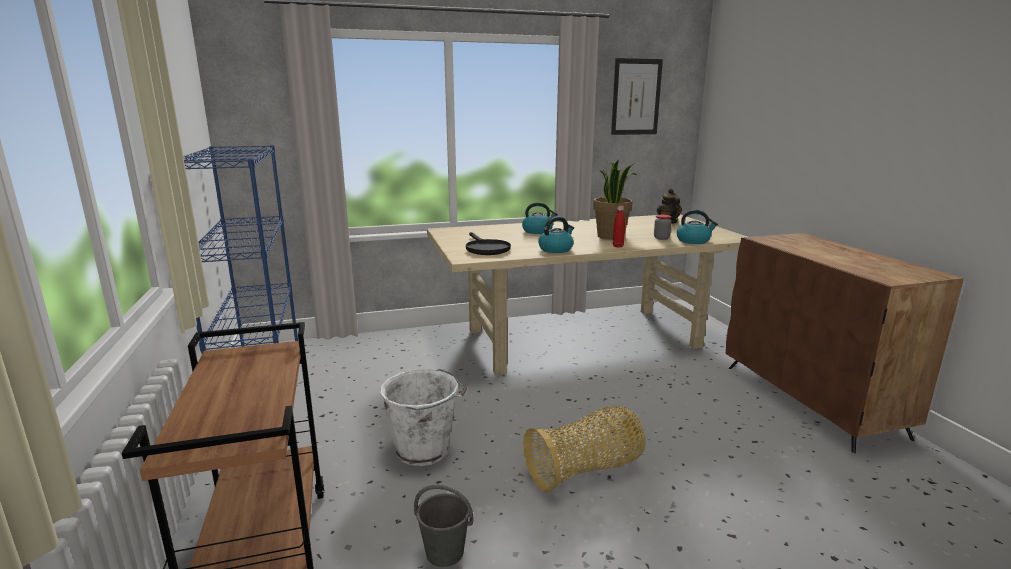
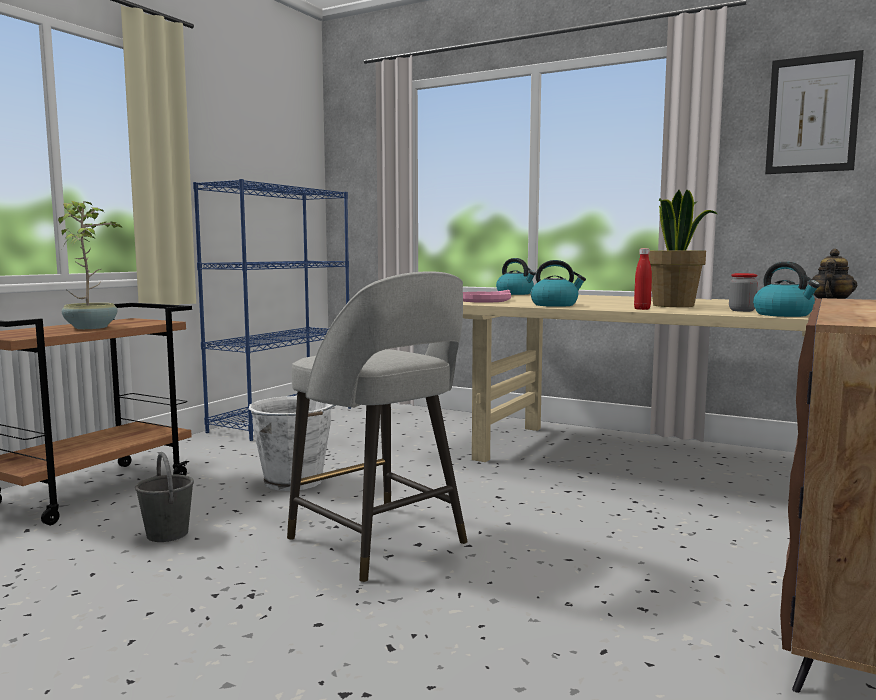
camera: 45 degrees right, 10 degrees down
(255, 386) = (92, 327): none -> potted plant
(485, 248) = (486, 300): black frying pan -> pink frying pan
(538, 231) = (600, 298): kettle -> kettle (515, 293)
(585, 470) = (380, 542): basket -> grey stool

